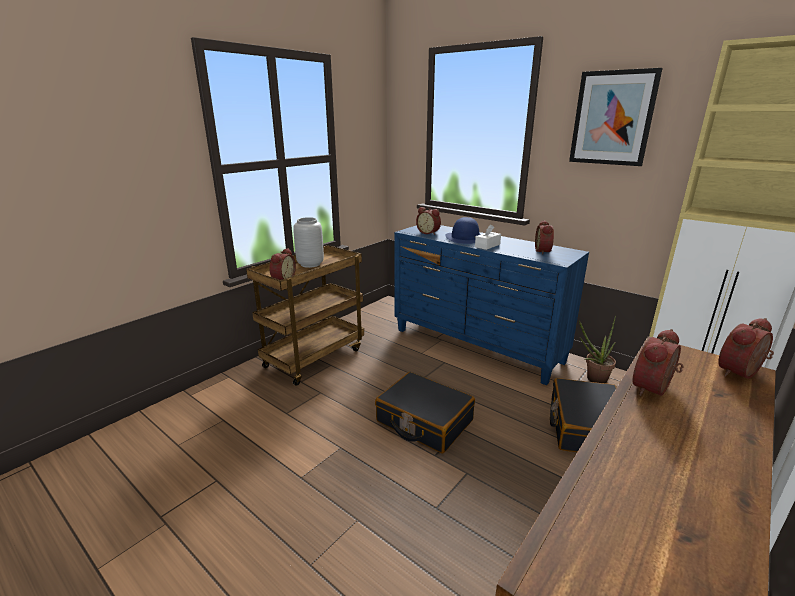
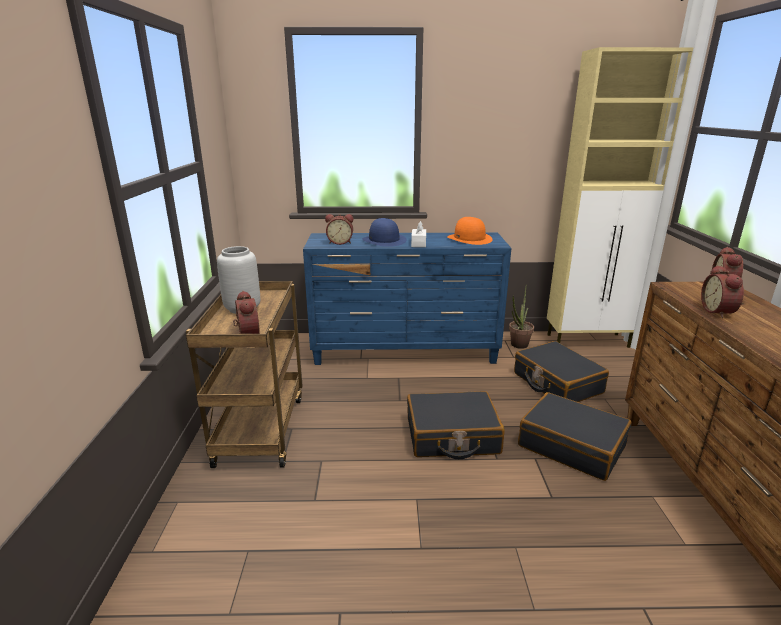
camera: 40 degrees left, 0 degrees up
(516, 483) = (571, 446): none -> black suitcase
(544, 251) = (469, 239): alarm clock -> orange hat
(612, 118) = (497, 109): picture -> none

